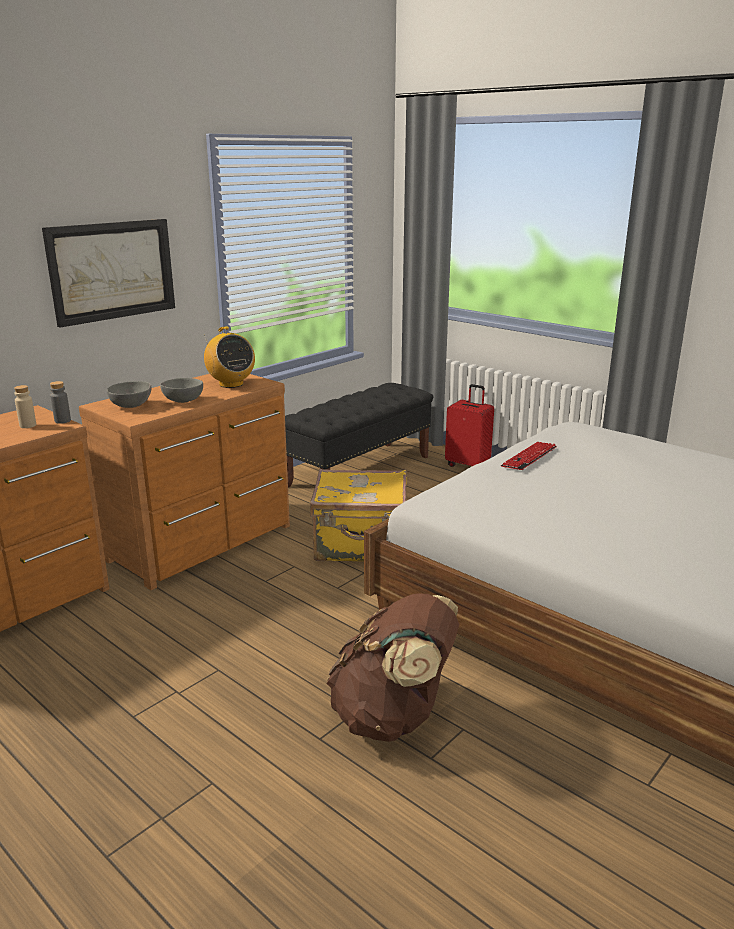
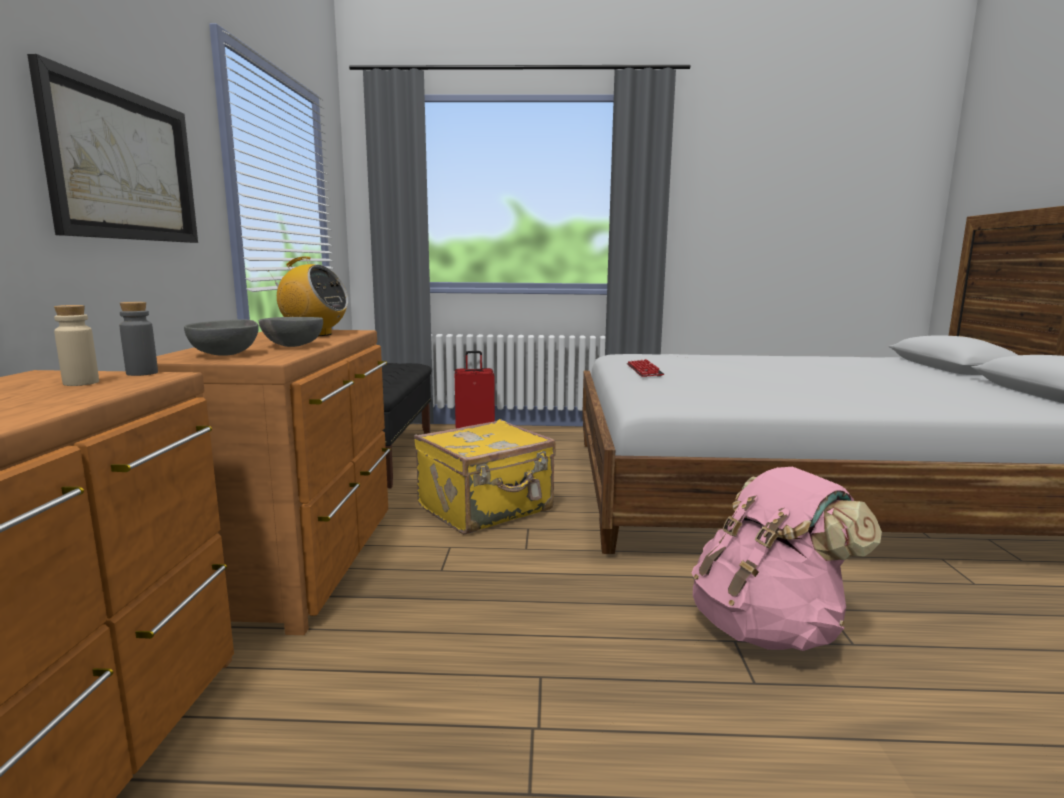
camera: 40 degrees left, 10 degrees down
(393, 716) = (767, 628): brown backpack -> pink backpack

